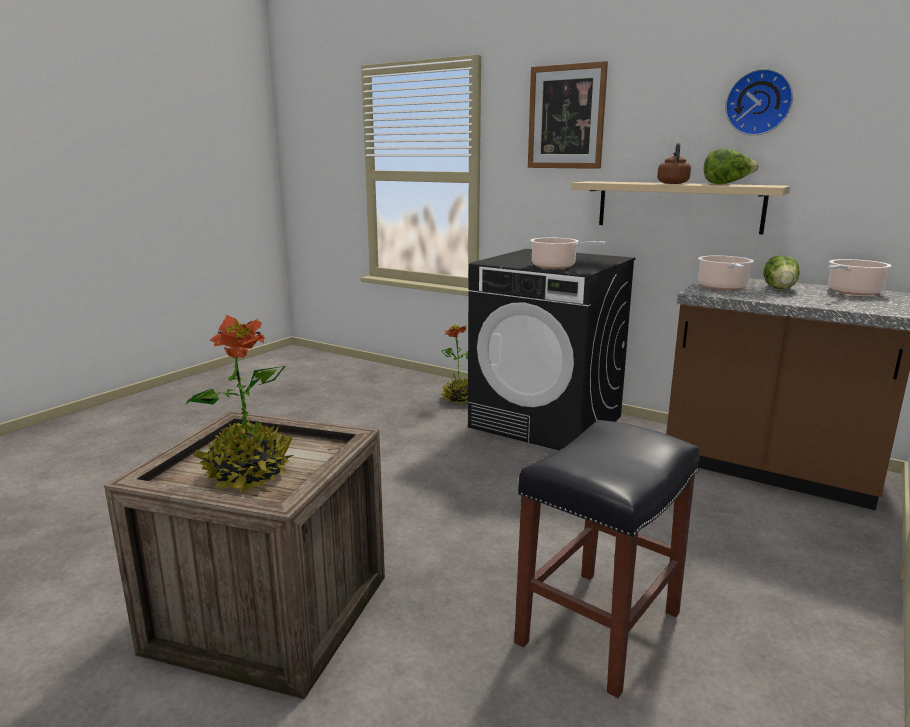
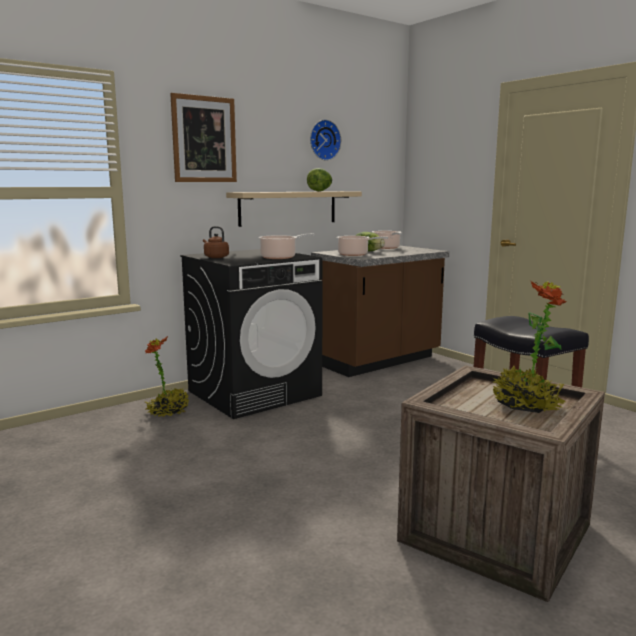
camera: 70 degrees left, 5 degrees down
(672, 183) = (295, 191): brown kettle -> brown kettle (215, 257)

